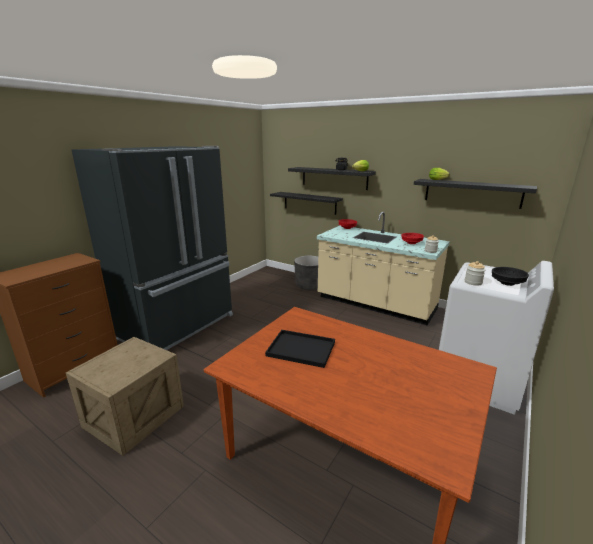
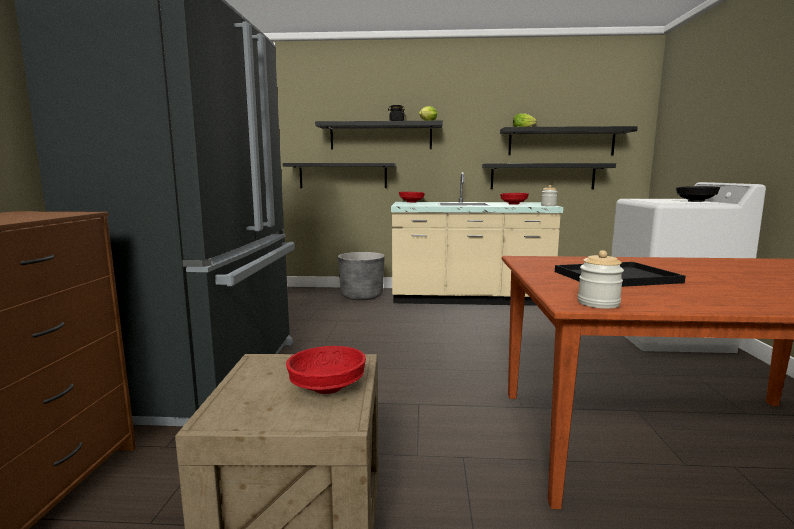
camera: 30 degrees left, 10 degrees down
(132, 367) = (328, 387): none -> red bowl
(452, 219) = (542, 176): none -> black shelf
(473, 282) = (671, 202): jar -> jar (598, 303)

